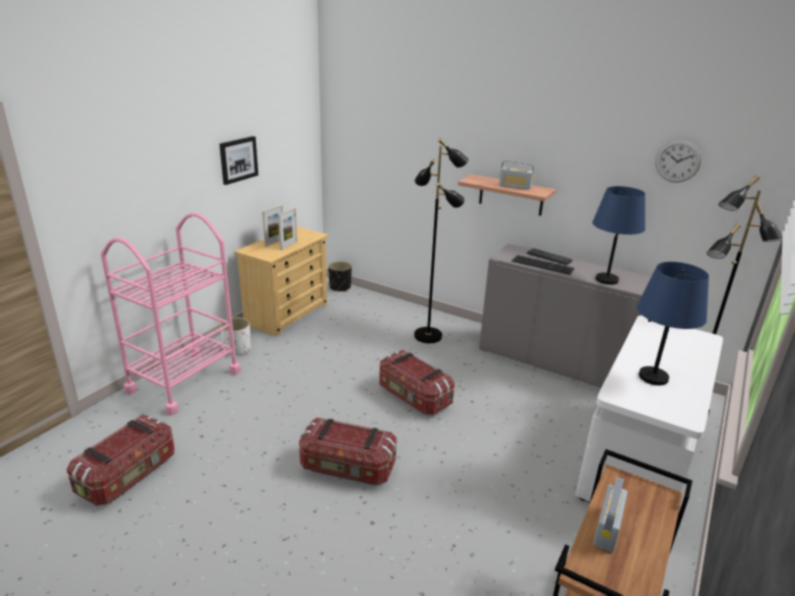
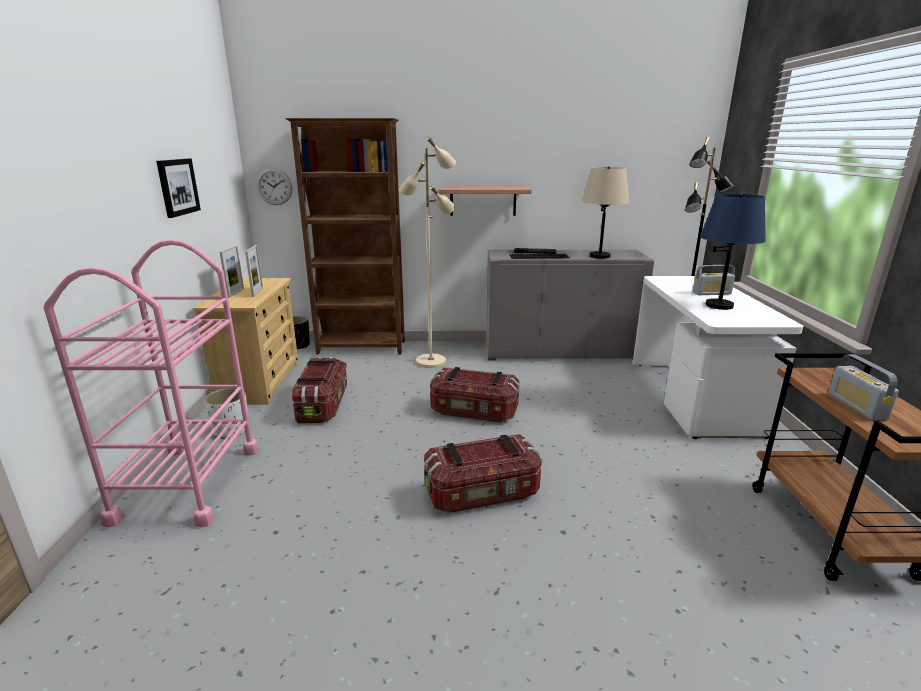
camera: 30 degrees left, 5 degrees down
(129, 475) = (211, 621): storage box -> storage box (323, 405)
(386, 304) = (362, 348): none -> brown bookcase
(428, 335) = (431, 361): black floor lamp -> beige floor lamp
(515, 186) = (493, 187): radio -> radio (711, 293)
(607, 280) = (600, 256): blue table lamp -> beige table lamp
(677, 161) = (631, 141): wall clock -> wall clock (274, 186)

